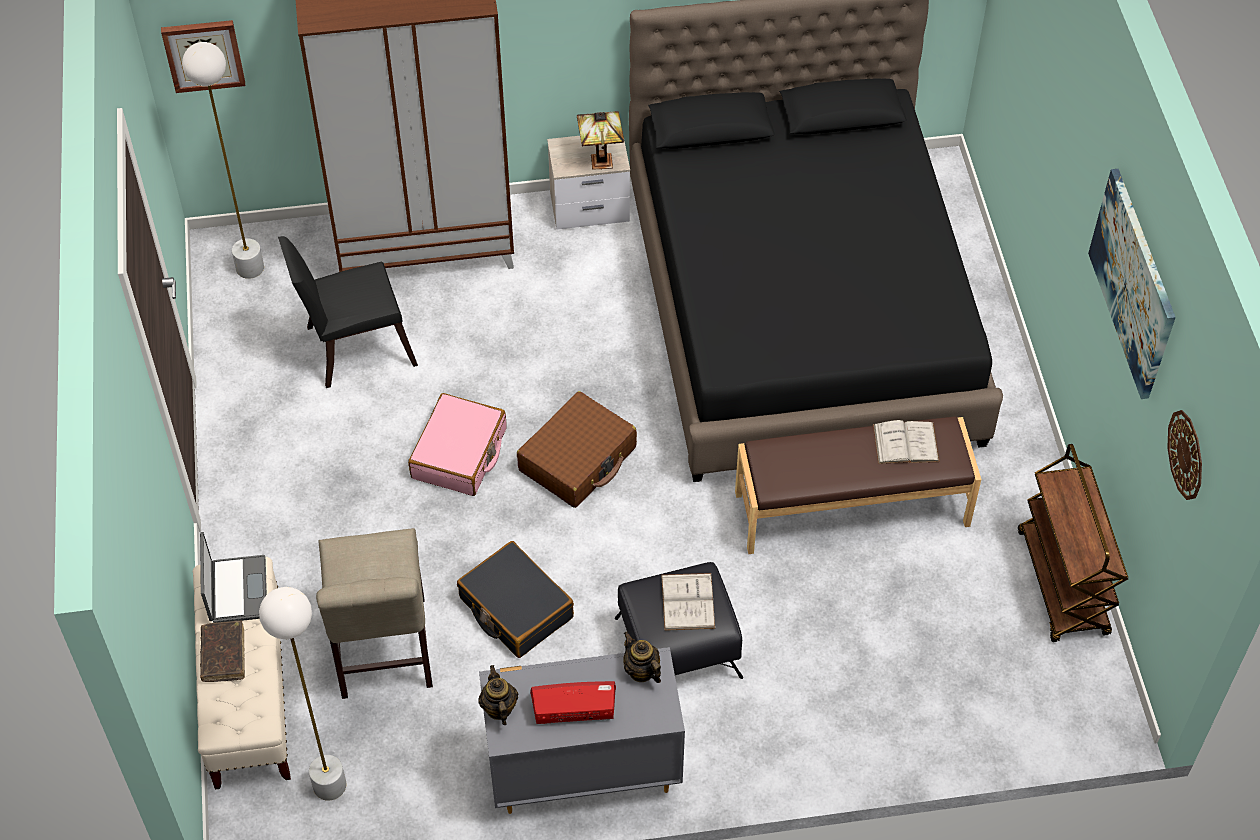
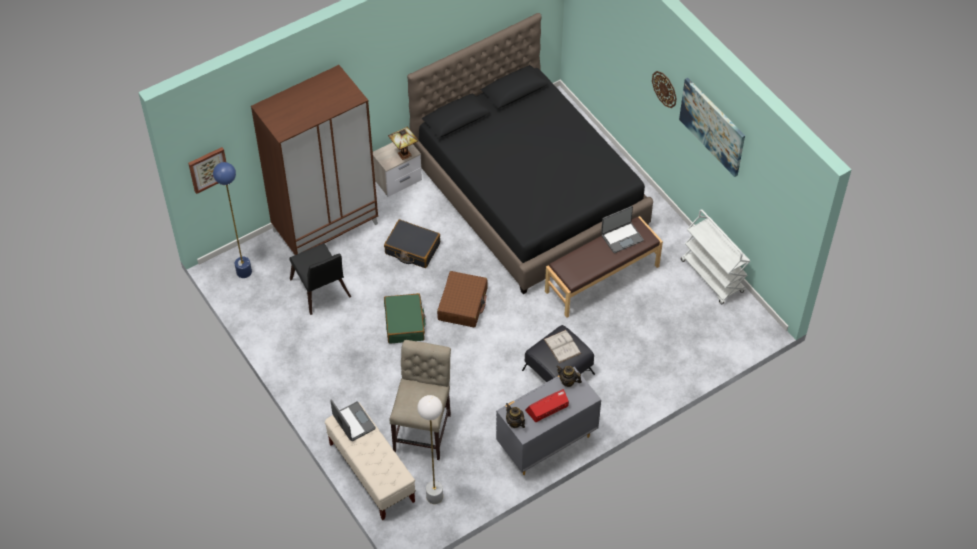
camera: 25 degrees left, 0 degrees up
(223, 655) = (365, 453): brown book -> none
(250, 268) = (244, 272): white floor lamp -> blue floor lamp
(353, 347) = (321, 291): black chair -> black chair turned 75 degrees counterclockwise
(382, 654) = (424, 429): beige chair -> beige chair turned 135 degrees counterclockwise
(459, 454) = (405, 323): pink suitcase -> green suitcase
(515, 608) = (473, 384): black suitcase -> black suitcase (412, 249)
(905, 443) = (621, 237): white book -> laptop
(1063, 583) = (713, 276): brown cart -> white cart
(1186, 454) = (769, 194): wall clock -> wall clock (664, 89)

